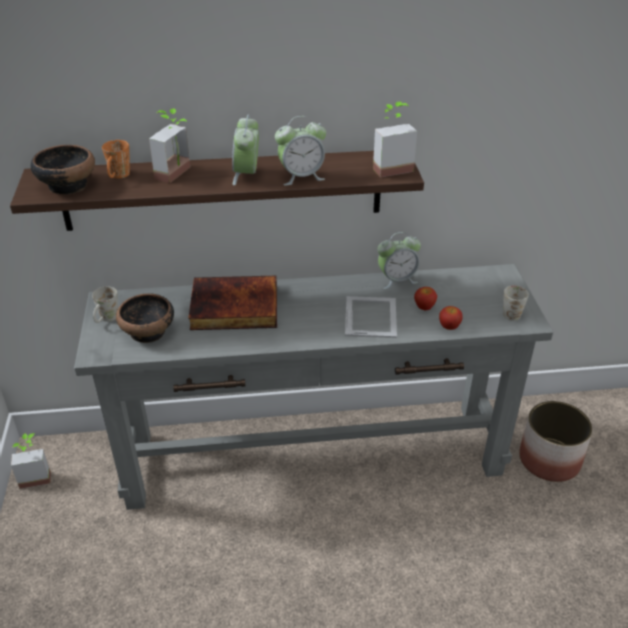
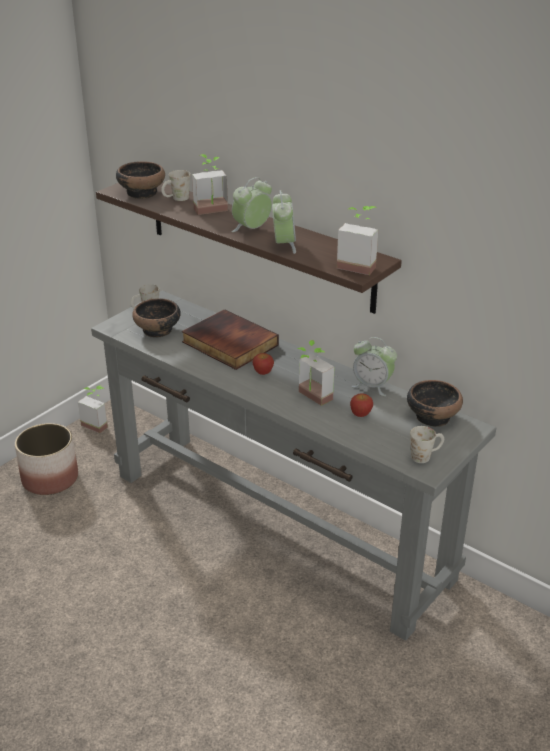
camera: 45 degrees right, 5 degrees down
(118, 177) = (176, 199): orange mug -> white mug
(301, 177) = (283, 245): alarm clock -> alarm clock turned 120 degrees counterclockwise
(371, 316) = (310, 398): picture frame -> potted plant
(449, 326) = (356, 436): apple -> apple (263, 372)
(469, 279) = (432, 416): none -> bowl
(549, 459) = (466, 661): planter -> planter (51, 479)

